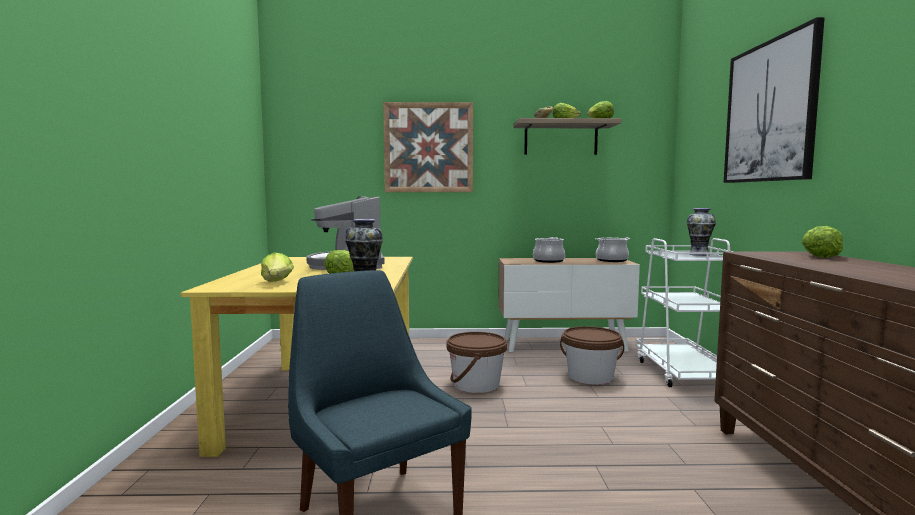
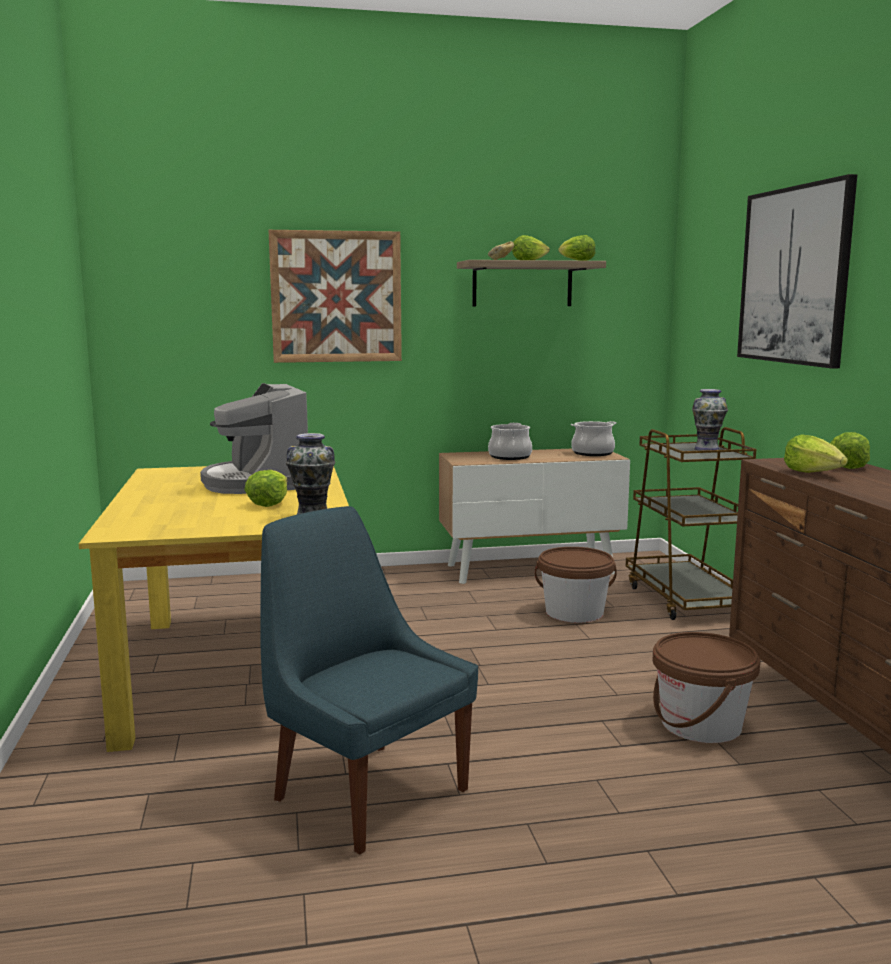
camera: 10 degrees left, 5 degrees up
(277, 282) = (192, 520): lettuce -> lettuce (813, 473)
(476, 384) = (431, 632): brown bucket -> brown bucket (700, 724)
(683, 372) = (686, 599): white cart -> brown cart

